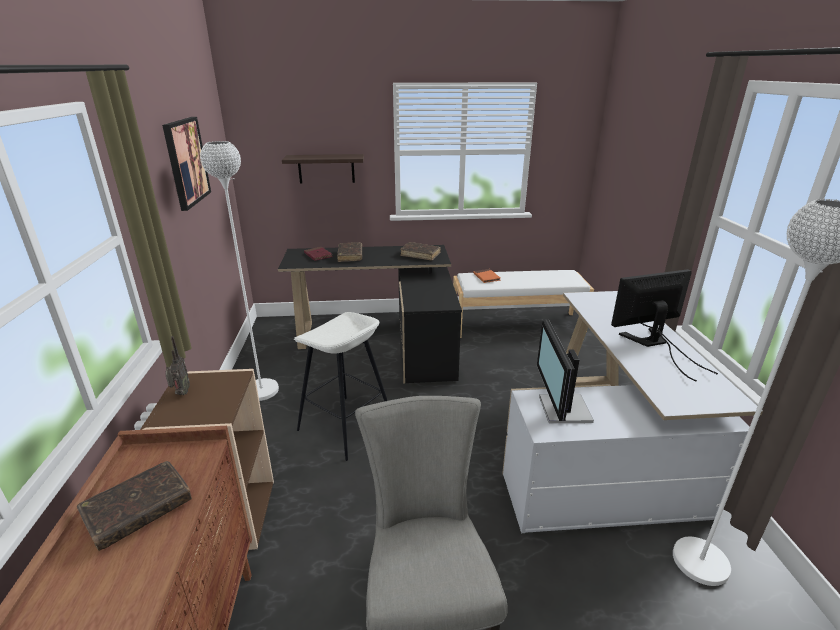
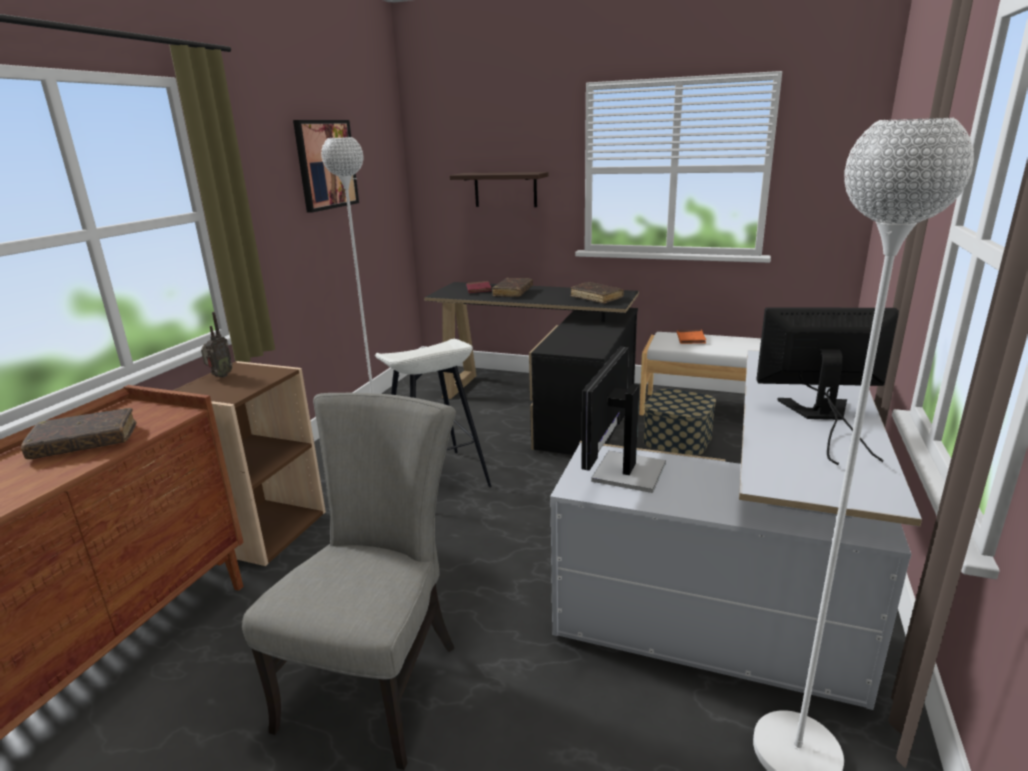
camera: 25 degrees right, 5 degrees down
(496, 353) = (677, 439): none -> storage box

